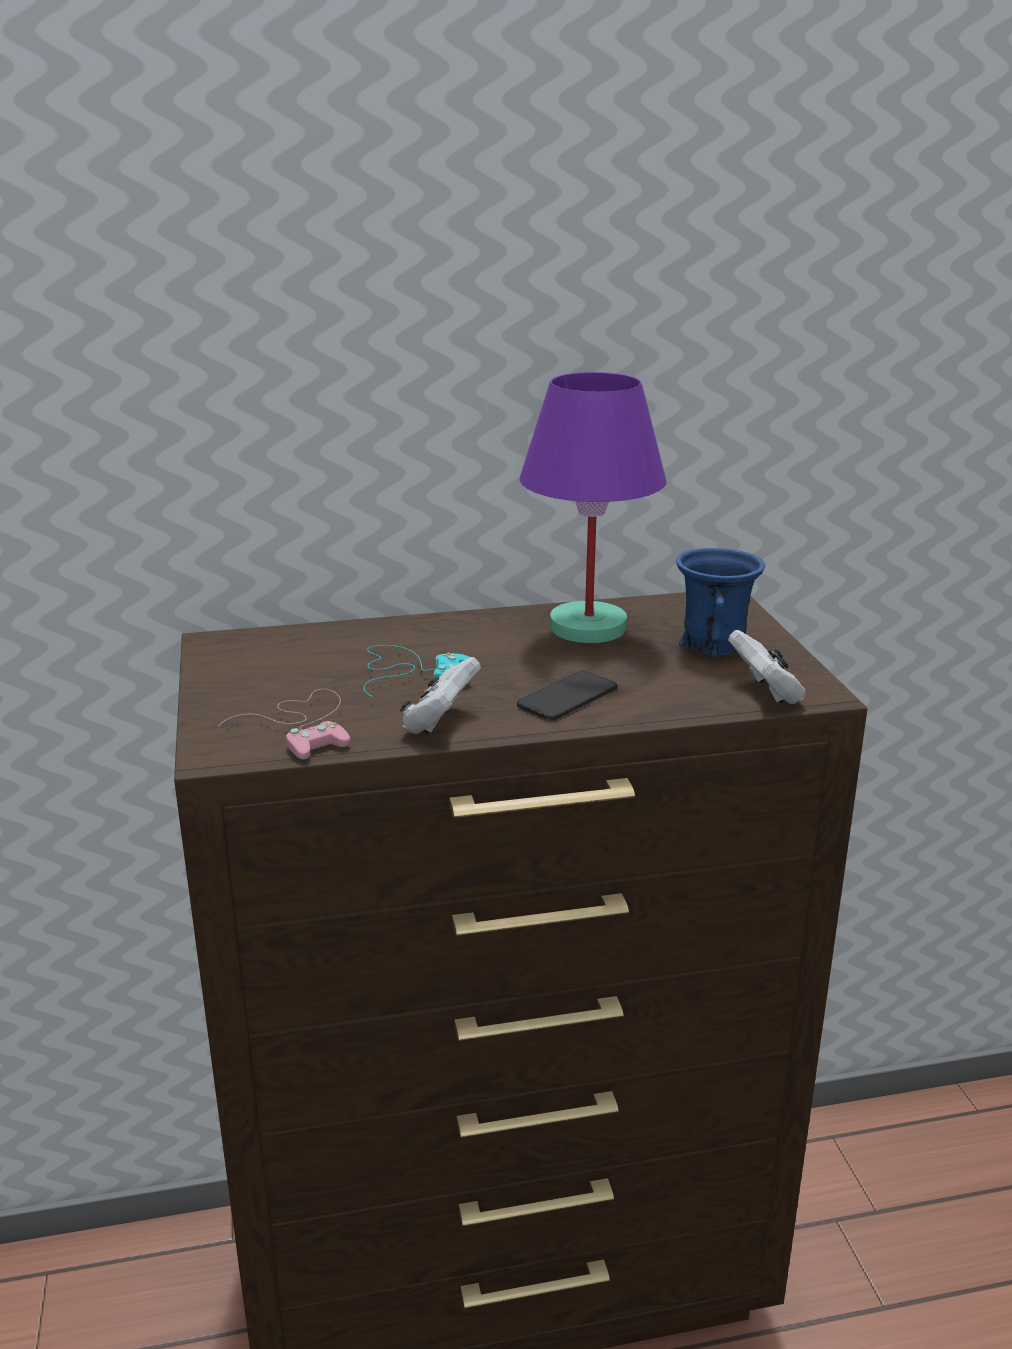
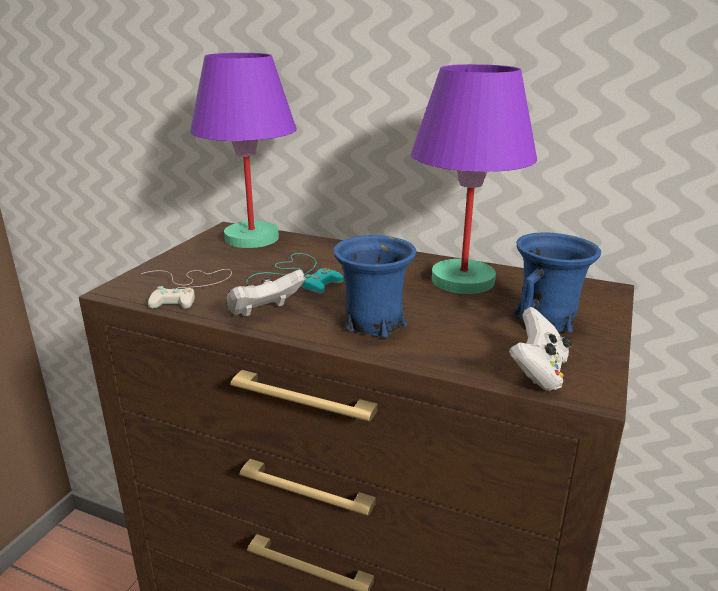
camera: 35 degrees right, 0 degrees up
(269, 645) = (251, 238): none -> purple table lamp
(304, 725) = (188, 288): pink game controller -> white game controller
(567, 697) = (373, 323): phone -> blue mug

